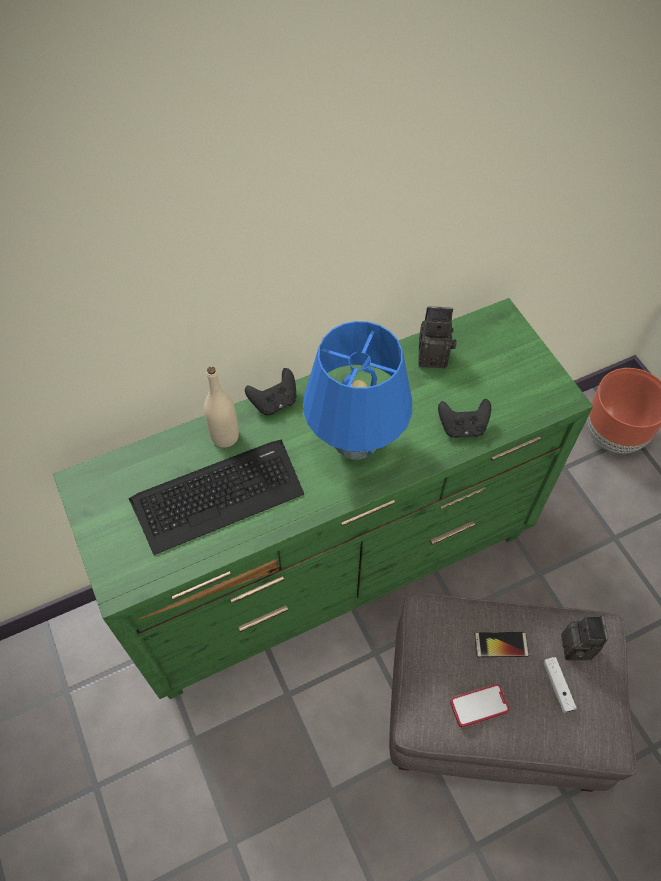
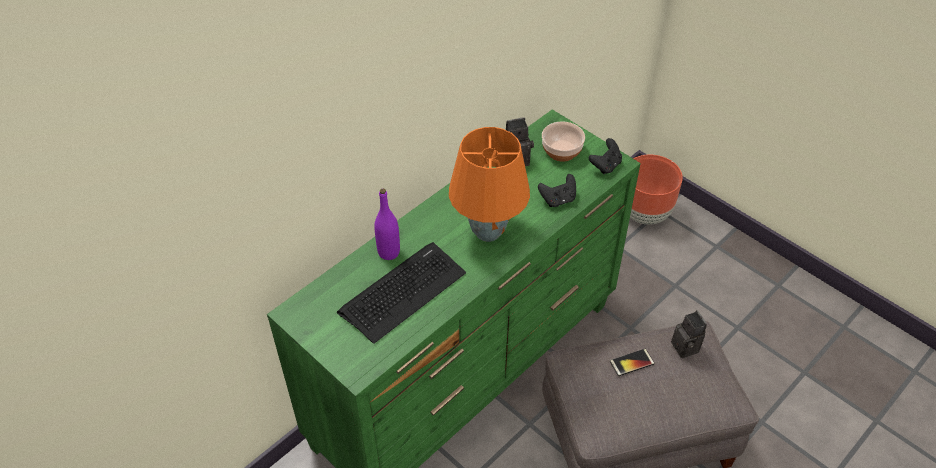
camera: 20 degrees left, 10 degrees down
(225, 436) = (389, 252): beige bottle -> purple bottle
(274, 402) = (415, 220): black game controller -> black game controller (605, 166)
(354, 447) = (488, 233): blue table lamp -> orange table lamp
(479, 706) = (633, 408): phone -> none
(496, 360) = (562, 151): none -> bowl
(557, 686) = (683, 377): white game controller -> none

